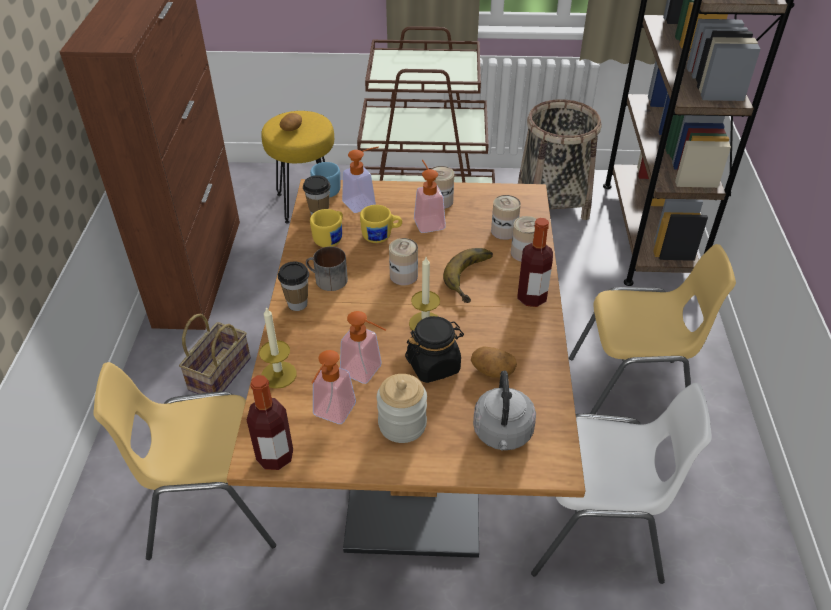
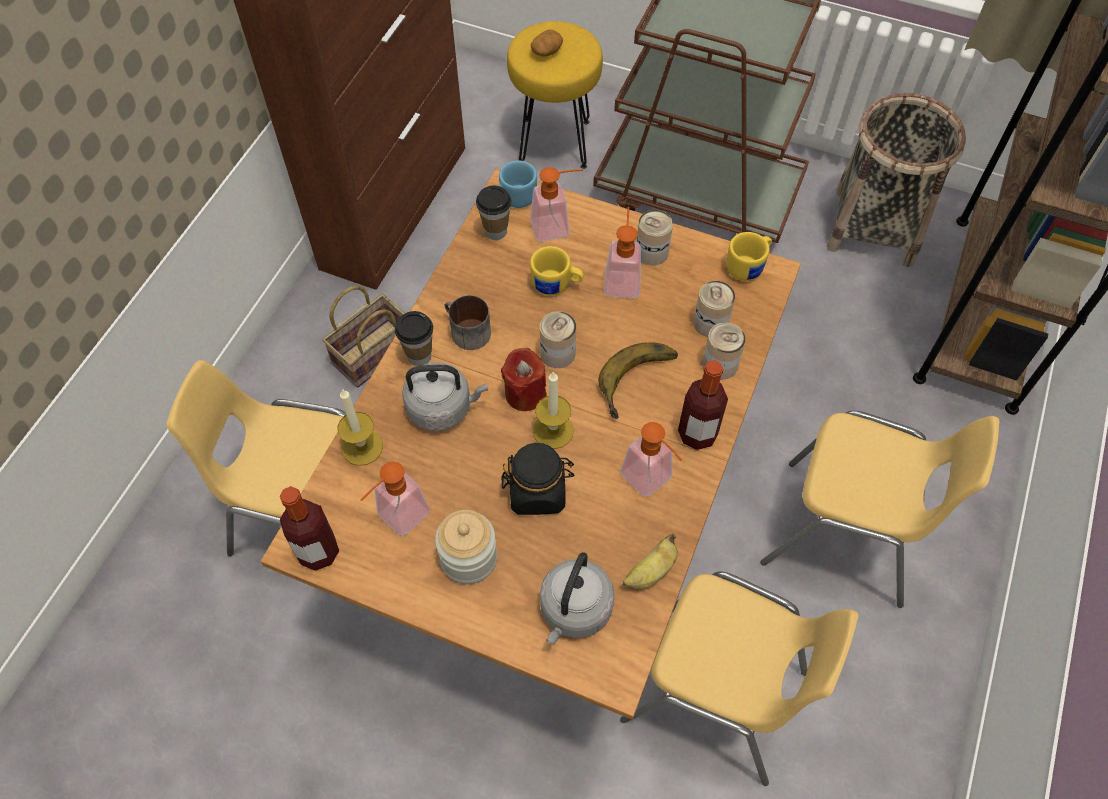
camera: 20 degrees right, 15 degrees up
(331, 238) = (495, 270): yellow mug -> yellow mug (748, 266)
(332, 332) = (443, 408): none -> grey kettle
(367, 372) = (459, 476): soap dispenser -> soap dispenser (652, 481)
(392, 306) = (525, 393): none -> red candle
(492, 370) = (602, 521): potato -> none
(546, 392) = (650, 572): none -> banana
(595, 531) = (717, 696): white chair -> yellow chair

